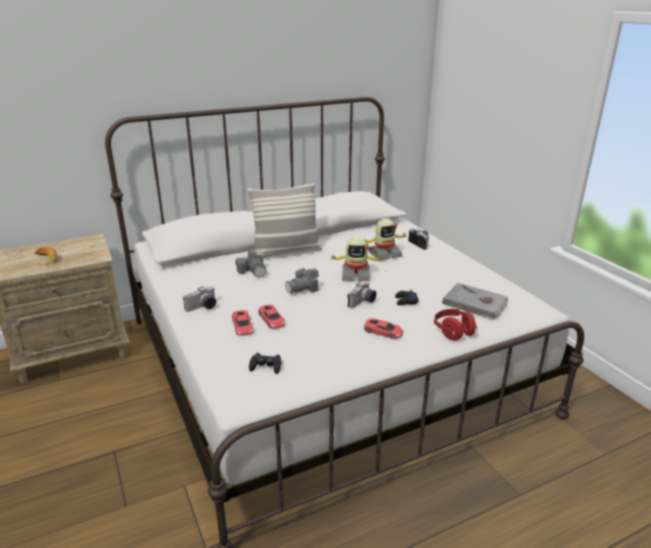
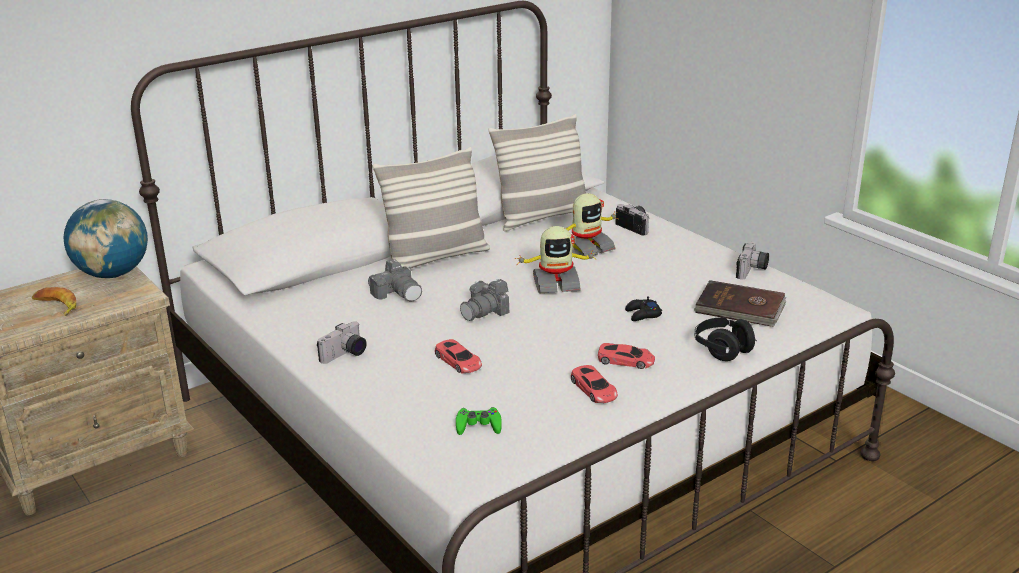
camera: 10 degrees left, 0 degrees up
(89, 243) = (113, 274): none -> globe
(242, 326) = (419, 375): red toy car -> red toy car (594, 389)
(266, 366) = (478, 425): black game controller -> green game controller
(363, 232) = (542, 217): none -> pillow
(363, 302) = (581, 322): camera -> camera (752, 271)
(453, 332) = (722, 350): red headphones -> black headphones
(474, 304) = (740, 308): grey book -> brown book

